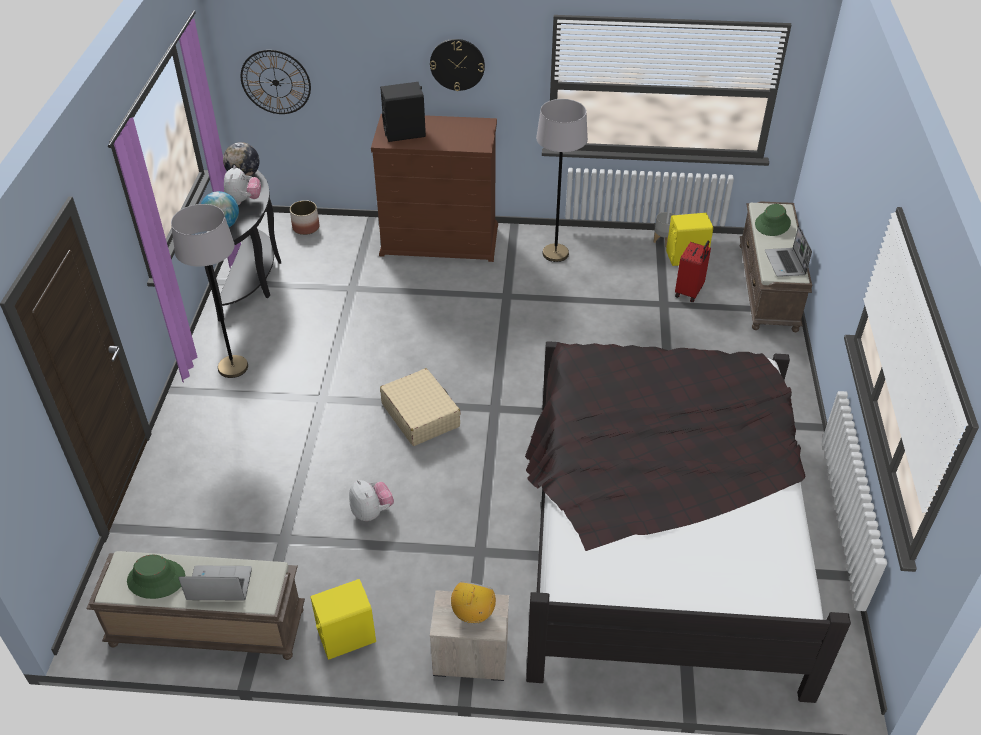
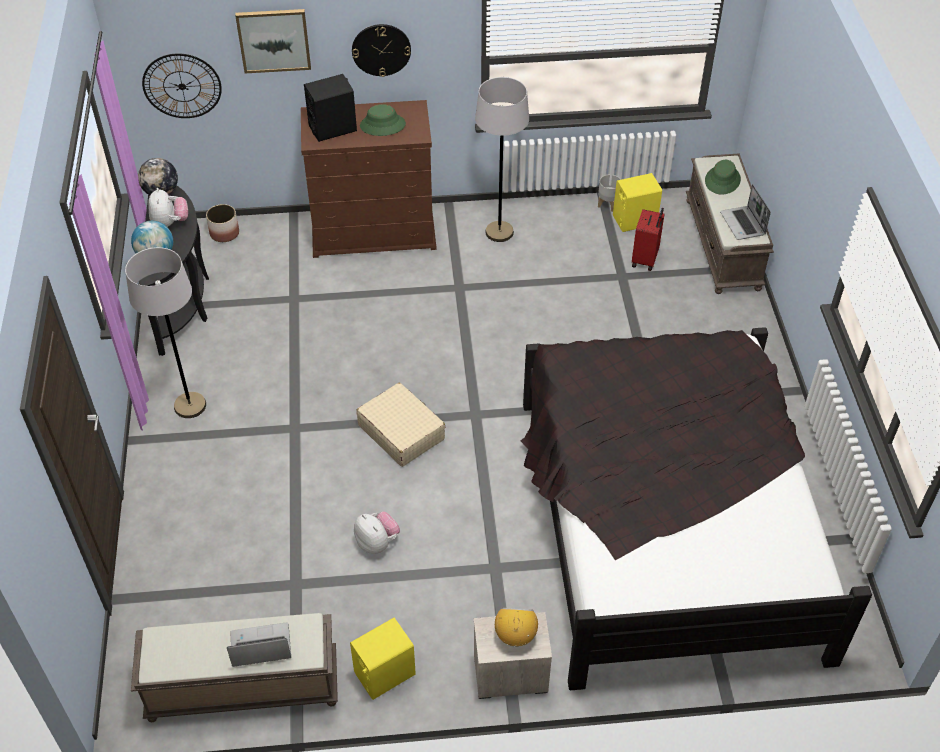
camera: 10 degrees left, 5 degrees up
(156, 579) = (195, 650): green hat -> green hat (382, 125)
(359, 45) = (274, 40): none -> picture

